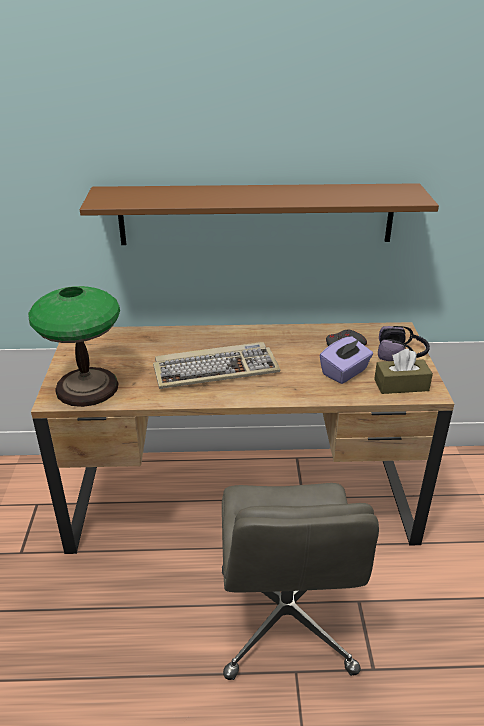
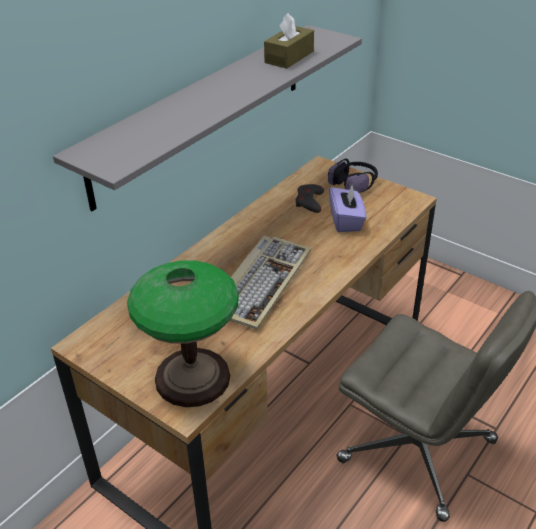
camera: 50 degrees left, 5 degrees up
(256, 214) = (202, 111): brown shelf -> grey shelf
(401, 385) = (391, 206): brown tissue box -> brown tissue box (289, 57)

